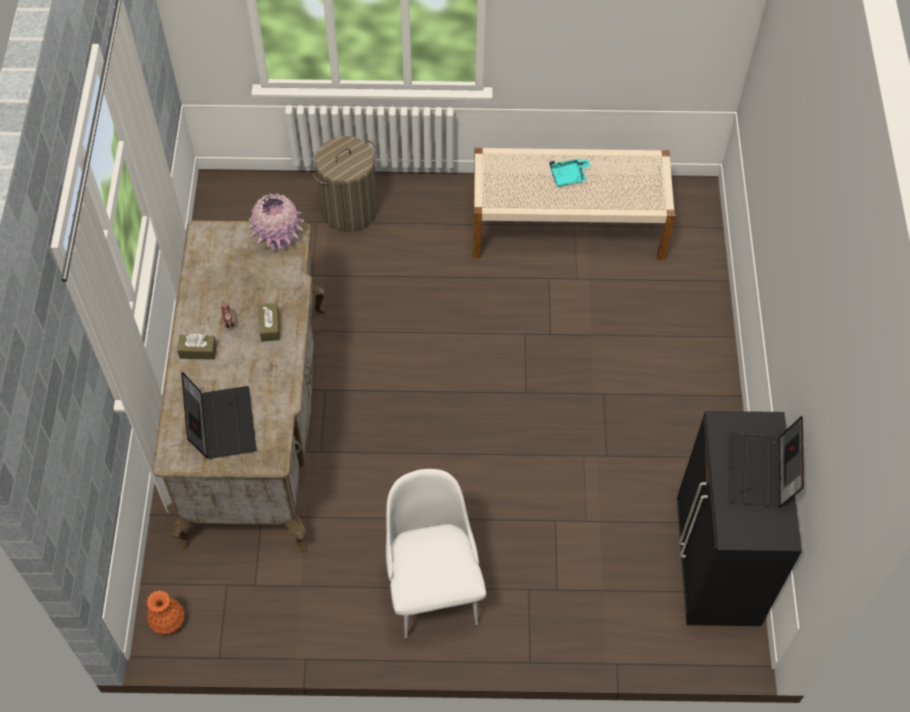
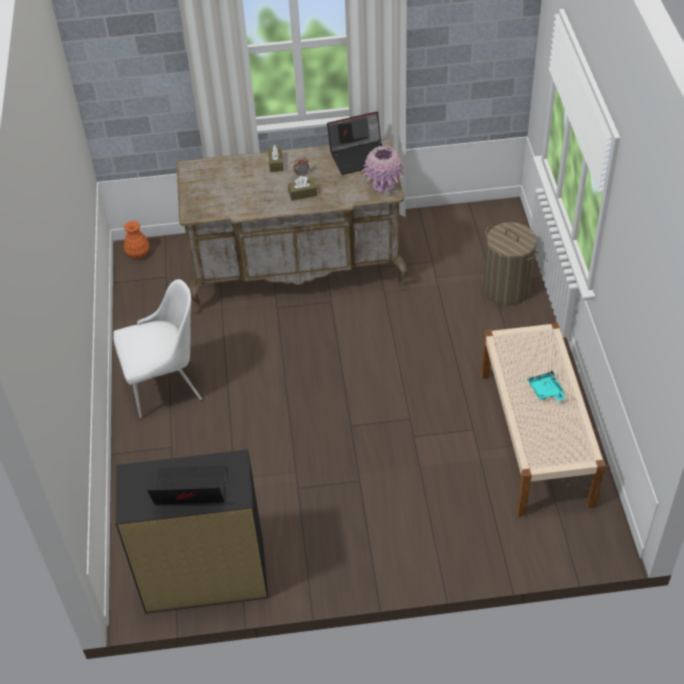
camera: 85 degrees right, 10 degrees down
(221, 423) = (218, 184): laptop -> laptop (360, 156)

